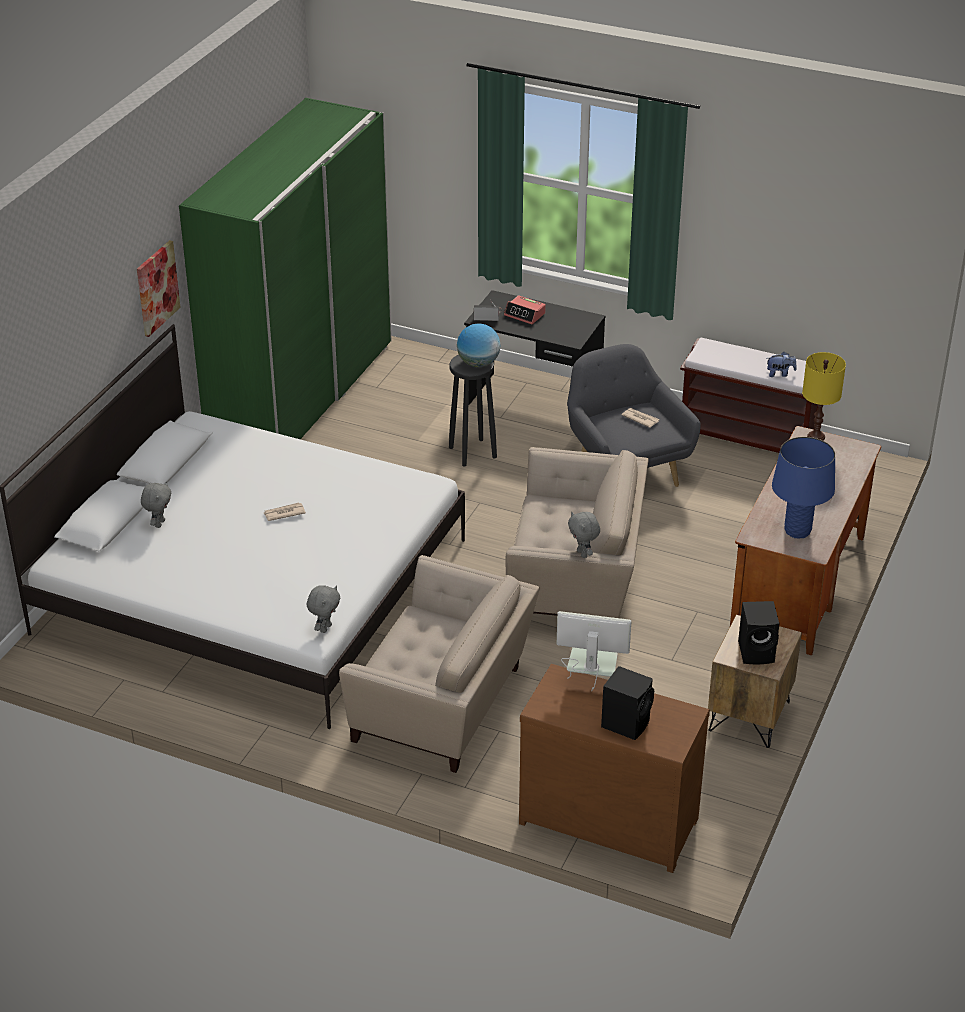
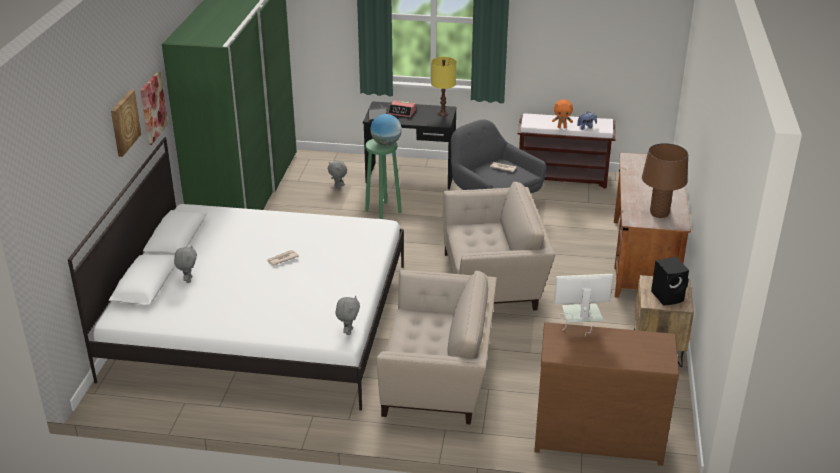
camera: 15 degrees left, 5 degrees down
(106, 312) = (124, 122): none -> picture
(472, 452) = (382, 211): black stool -> green stool
(583, 554) = (516, 251): grey plush toy -> grey plush toy (338, 187)
(626, 723) = (622, 353): black speaker -> none
(744, 369) = (562, 127): none -> orange plush toy
(797, 531) = (659, 213): blue table lamp -> brown table lamp
(815, 436) = (636, 157): yellow table lamp -> yellow table lamp (442, 114)

